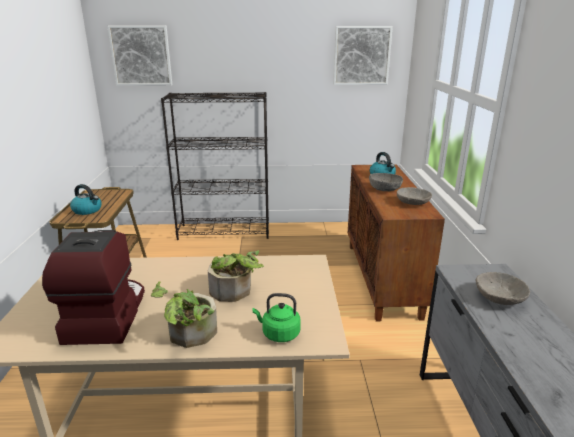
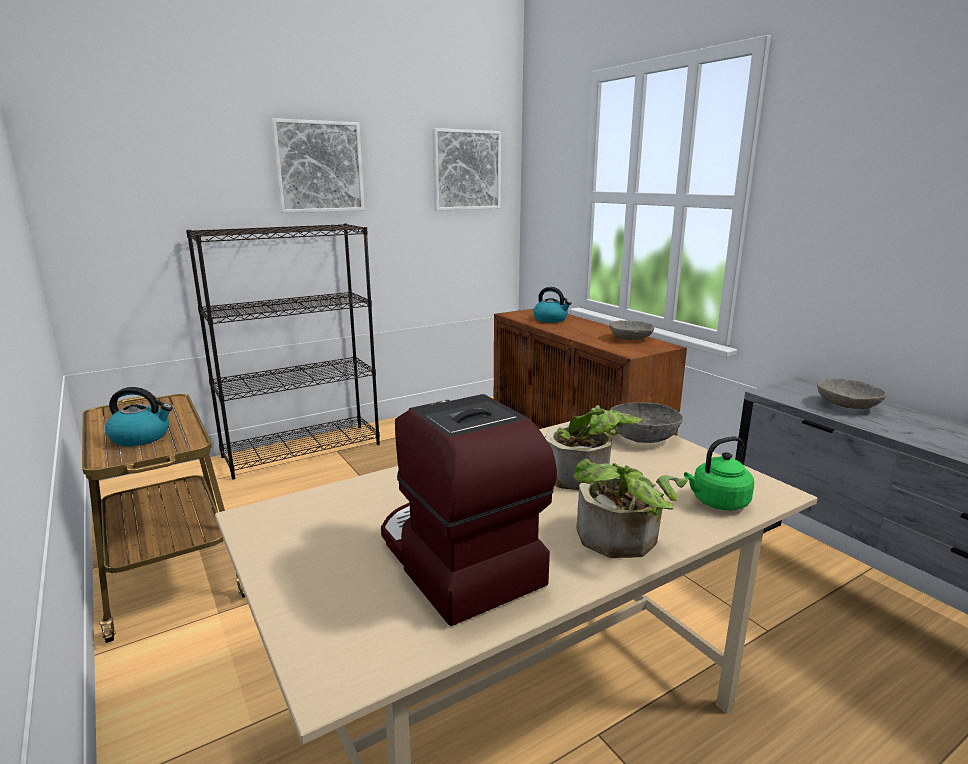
camera: 30 degrees left, 5 degrees down
(141, 55) = (127, 167): picture -> picture (319, 167)
(385, 189) = (577, 331): grey bowl -> grey bowl (643, 437)

